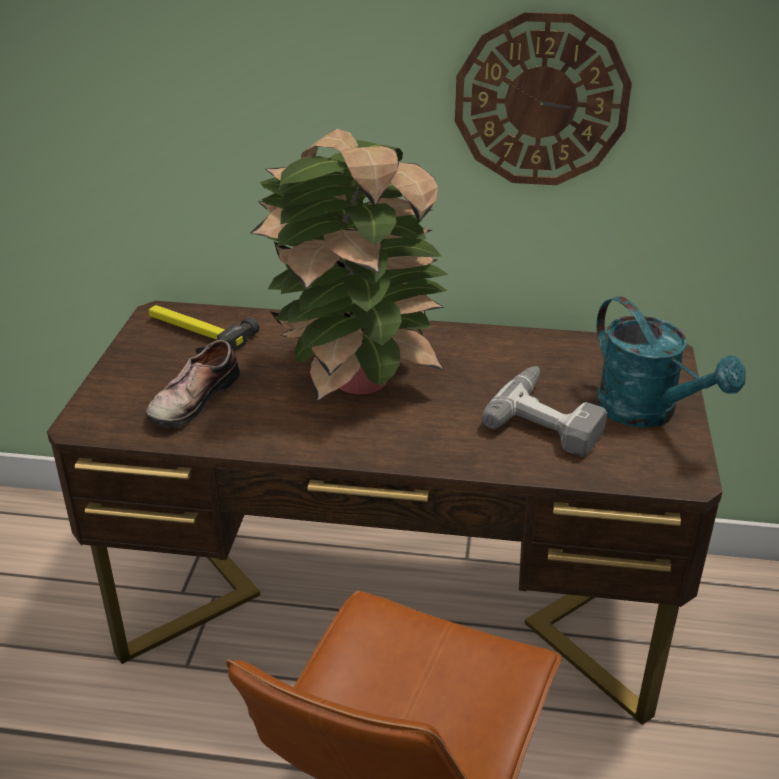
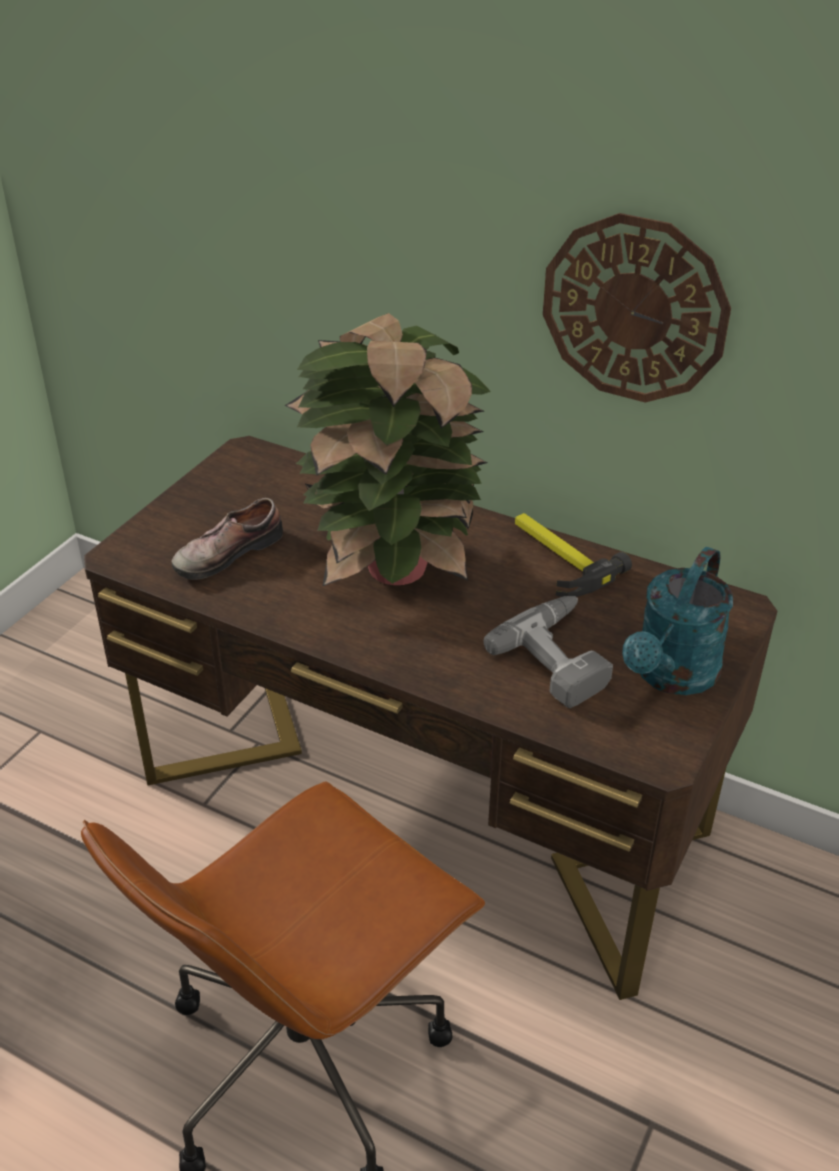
camera: 20 degrees right, 5 degrees up
(192, 335) = (263, 482): hammer -> hammer (556, 558)
(647, 413) = (671, 676): turquoise watering can -> turquoise watering can turned 45 degrees clockwise

